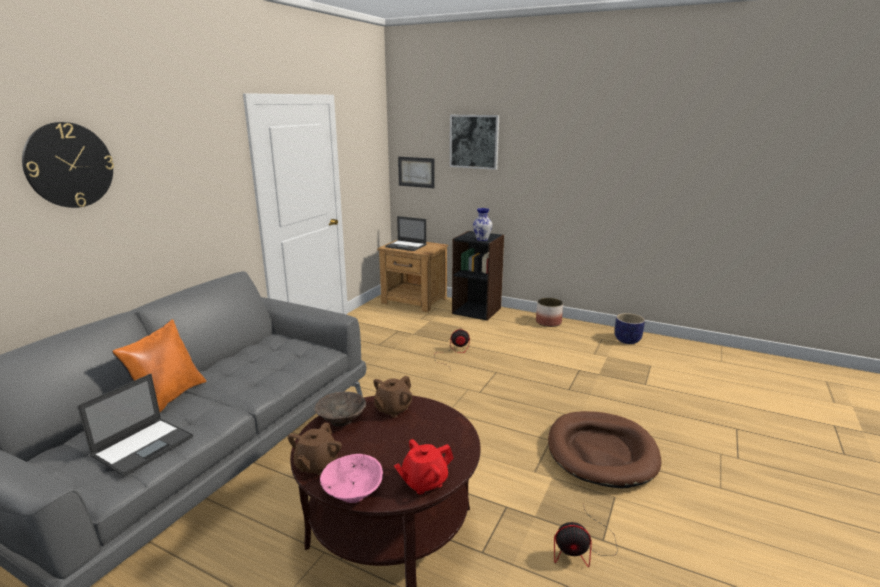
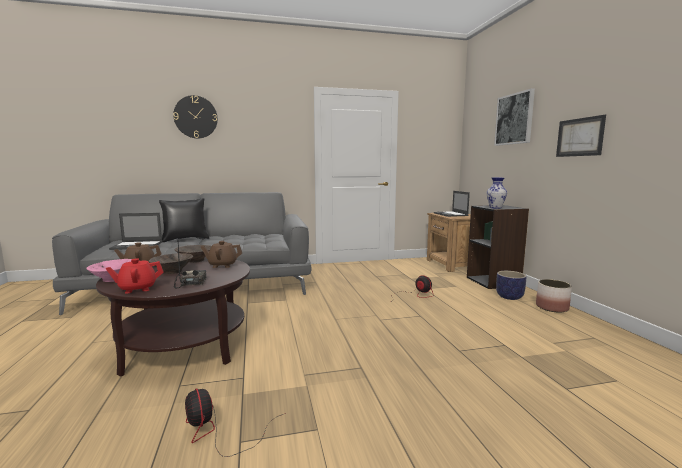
camera: 50 degrees right, 10 degrees down
(169, 399) = (185, 239): orange pillow -> black pillow
(375, 445) = (173, 271): none -> brown bowl
(416, 172) = (475, 154): picture -> picture (580, 137)
(424, 482) = (137, 289): red teapot -> red teapot turned 45 degrees counterclockwise
(443, 444) = (191, 283): none -> radio
(601, 452) = (382, 399): brown dog bed -> none
(627, 340) = (633, 351): planter -> planter (510, 297)

